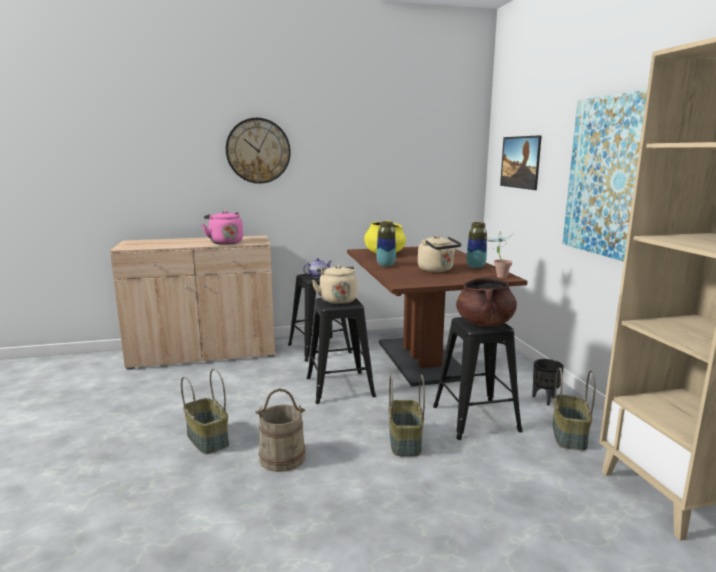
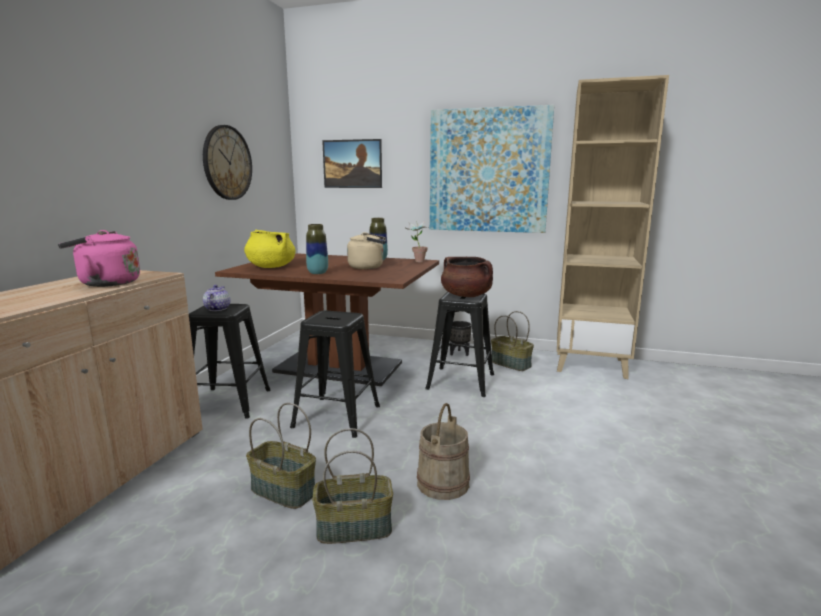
camera: 60 degrees left, 0 degrees up
(258, 151) = (87, 135): wall clock -> wall clock (227, 163)
(337, 300) = (325, 316): beige kettle -> none
(404, 441) = (468, 417): basket -> basket (282, 491)

